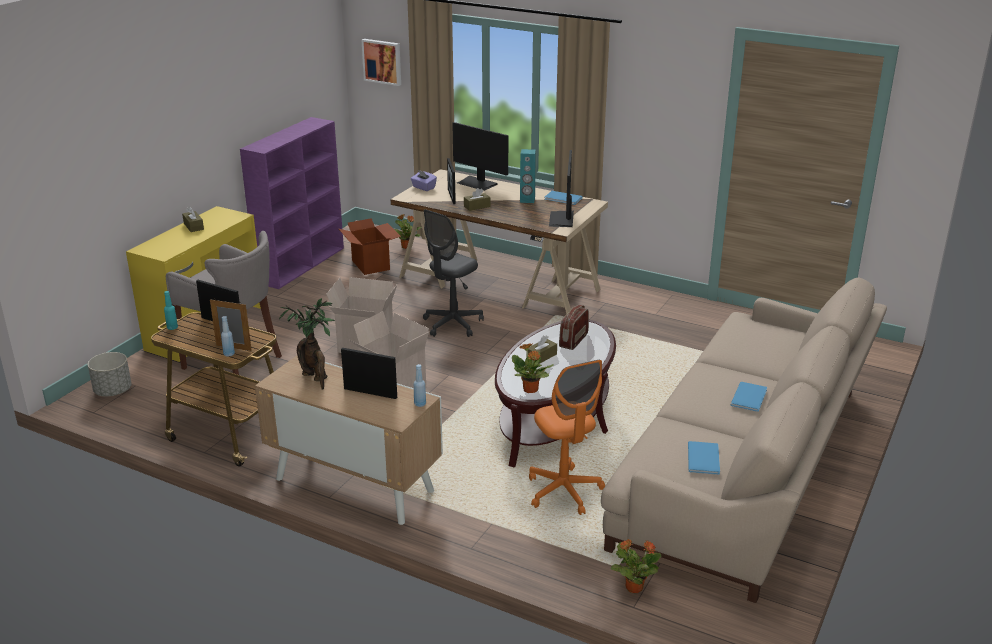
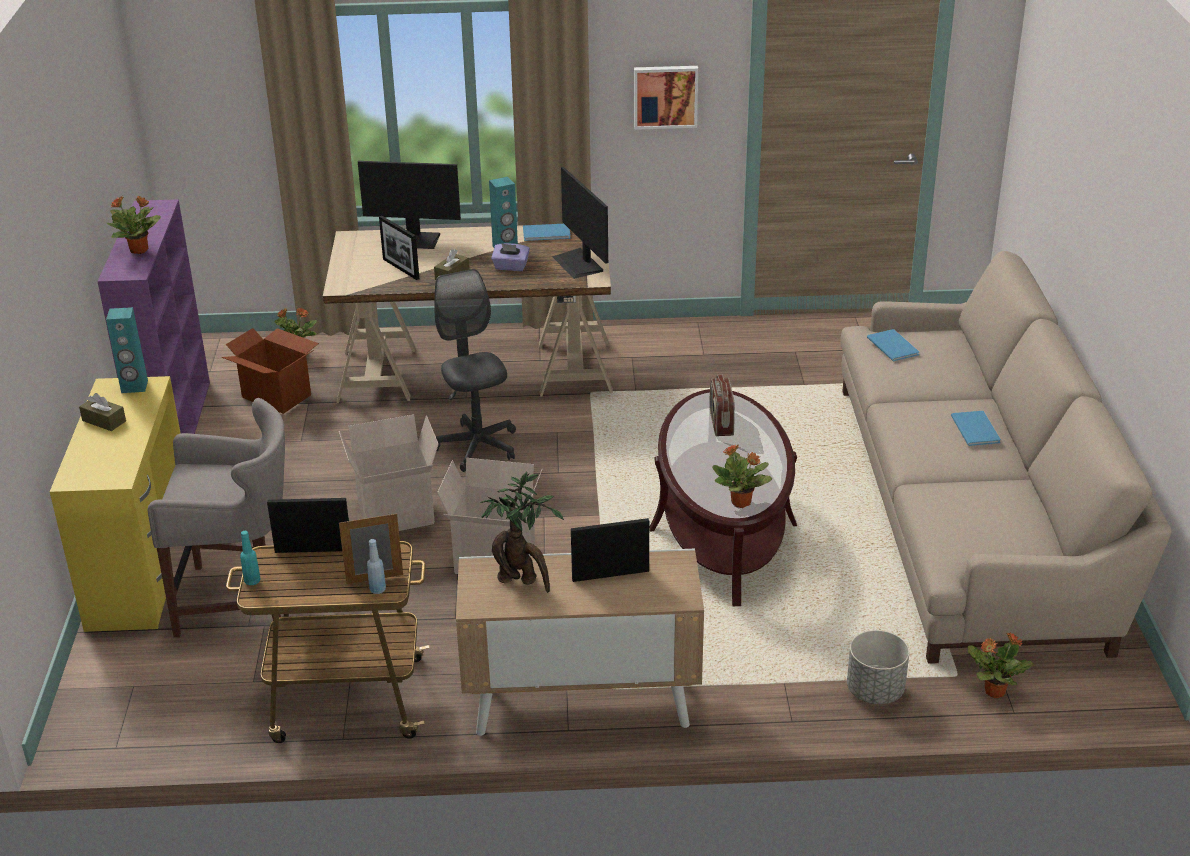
camera: 30 degrees left, 5 degrees up
(113, 391) = (108, 707): grey planter -> grey planter (874, 691)
(229, 214) = (134, 387): none -> turquoise speaker
(280, 139) = (140, 250): none -> potted plant
(382, 61) = (207, 91): picture -> picture (665, 96)
(420, 404) = (684, 567): blue bottle -> none
(423, 188) = (348, 266): purple tissue box -> purple tissue box (510, 267)
(452, 324) = (477, 447): grey office chair -> grey office chair turned 150 degrees clockwise
(541, 356) = (708, 456): brown tissue box -> none
(564, 491) = (821, 613): orange office chair -> none
(704, 458) = (1004, 516): blue book -> blue book (893, 345)

